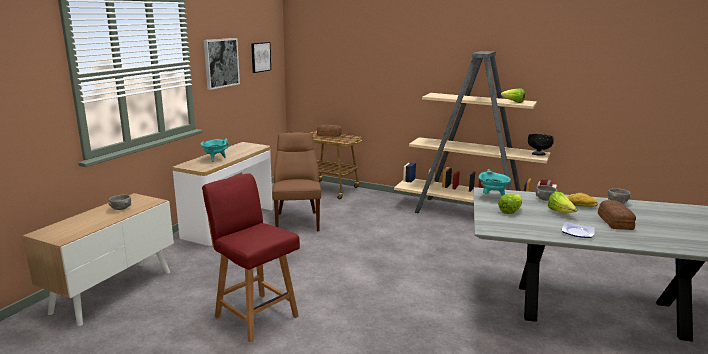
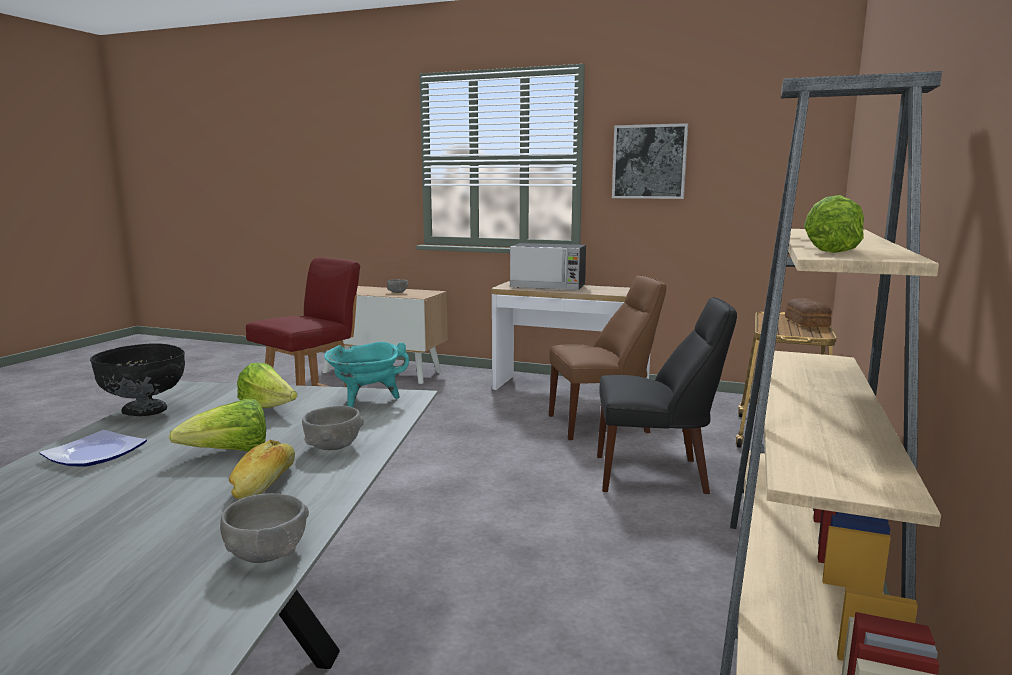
camera: 85 degrees right, 5 degrees down
(215, 159) = (548, 287): turquoise cooking pot -> microwave
(260, 57) = (758, 159): picture -> none
(368, 218) = (656, 475): none -> black chair
(538, 154) = (860, 484): black bowl -> black bowl (145, 411)
(615, 221) = (110, 513): bread -> none

